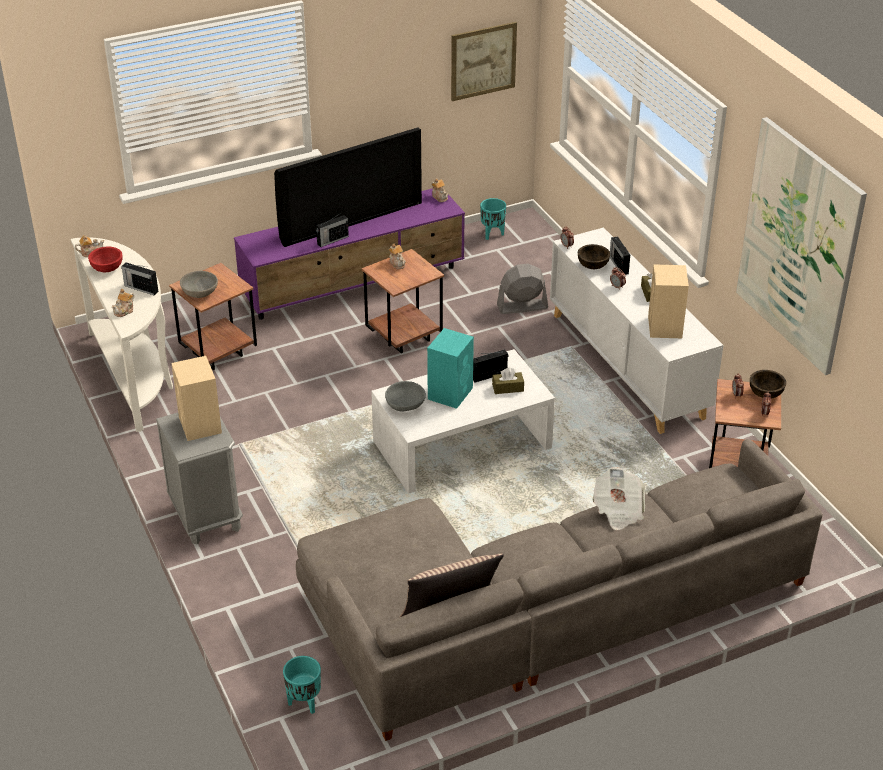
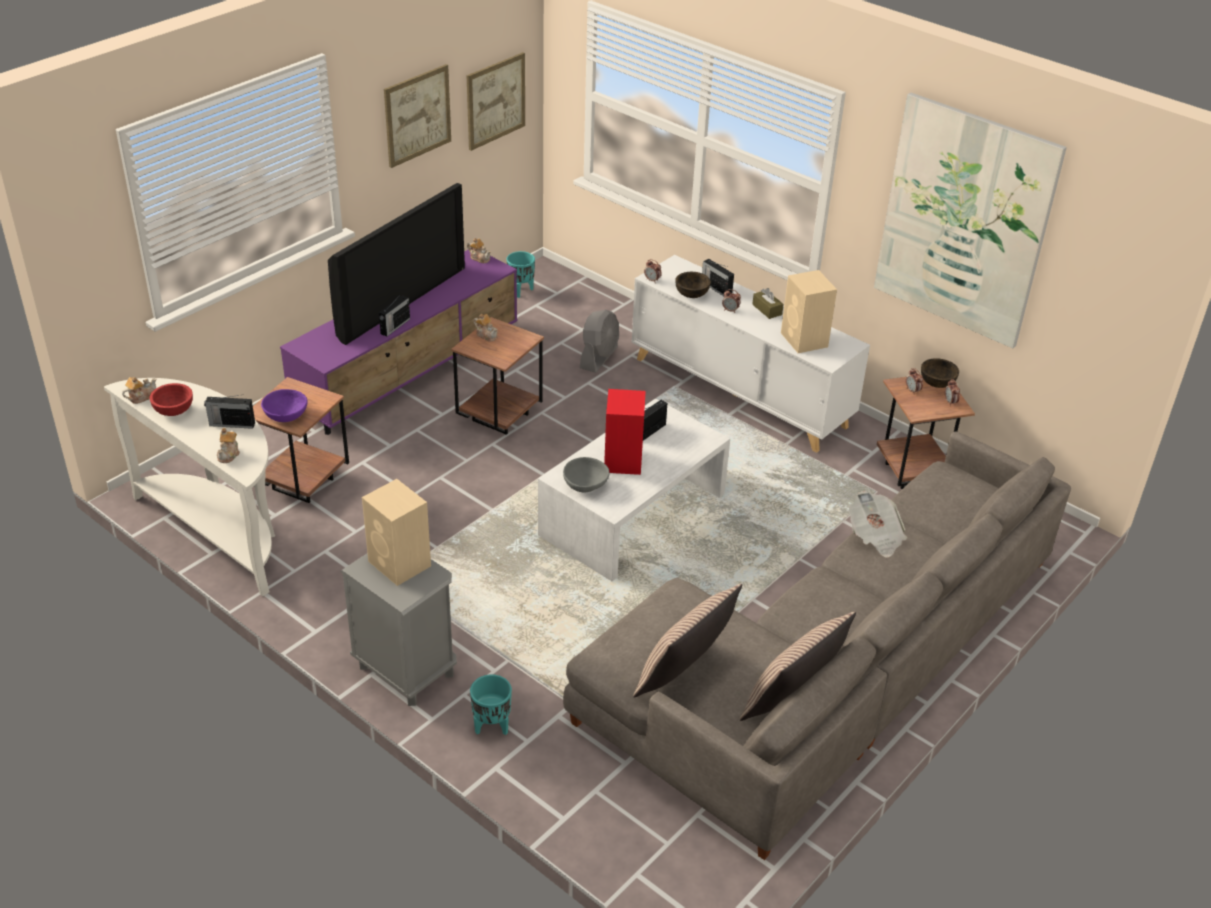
camera: 25 degrees left, 0 degrees up
(200, 293) = (286, 415): grey bowl -> purple bowl
(304, 702) = (650, 848): turquoise planter -> turquoise planter (491, 726)
(376, 574) = (684, 676): none -> pillow
(396, 63) = (417, 115): none -> picture
(450, 393) = (623, 459): turquoise speaker -> red speaker
(508, 388) = (677, 440): brown tissue box -> none
(522, 306) = (599, 357): grey fan -> grey fan turned 150 degrees clockwise

